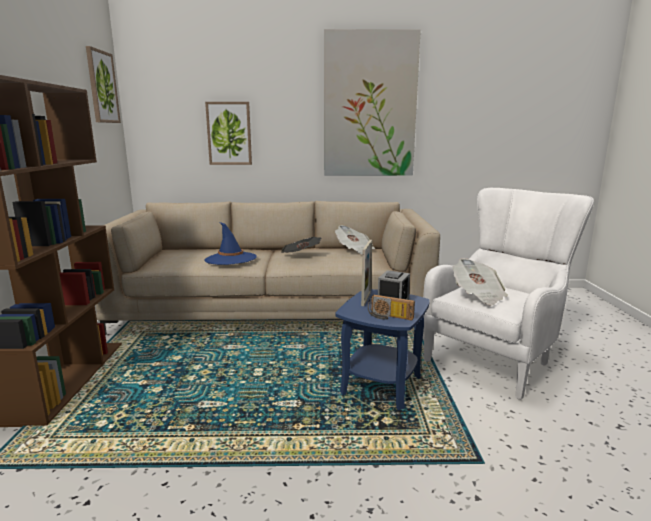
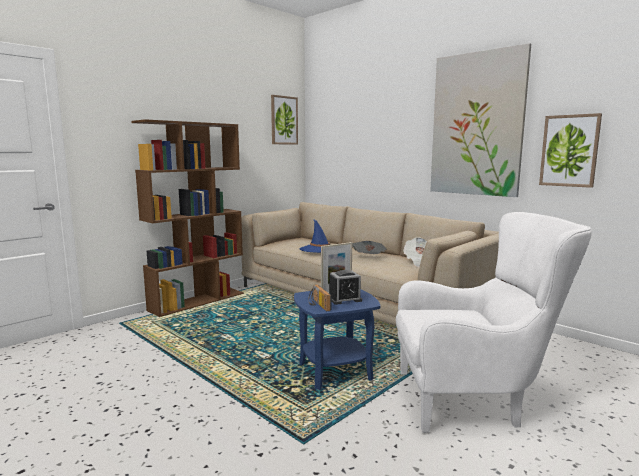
camera: 45 degrees right, 5 degrees down
(229, 133) = (364, 152): picture -> picture (569, 151)
(478, 295) = (428, 315): newspaper -> none

